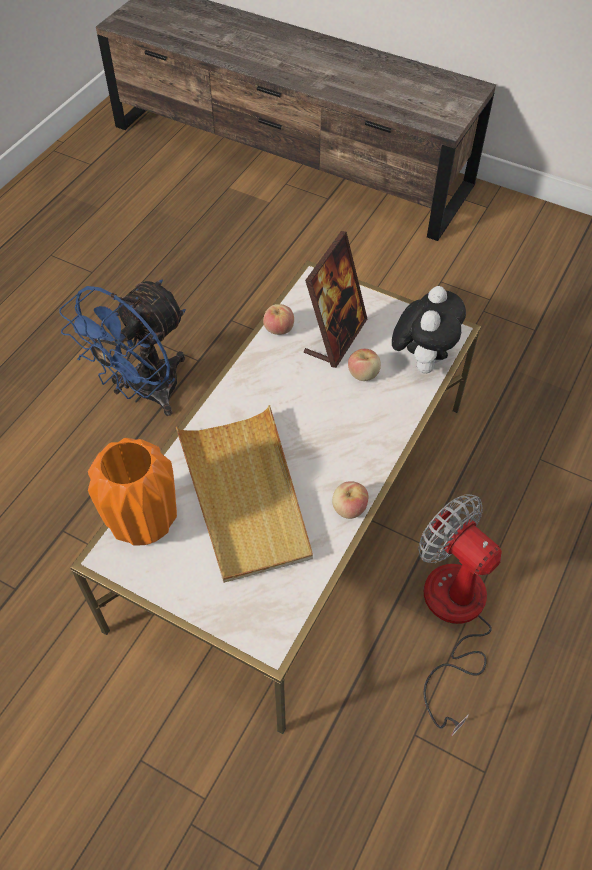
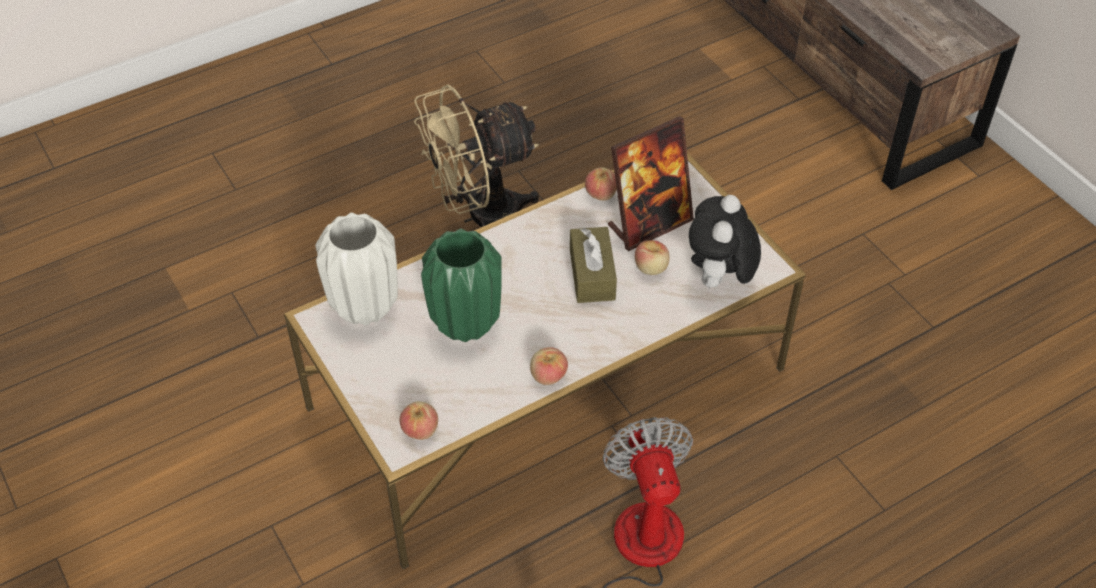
camera: 30 degrees right, 5 degrees down
(144, 524) = (364, 308): orange vase -> white vase
(145, 393) = (479, 217): blue fan -> beige fan
(245, 495) = (464, 324): beige tray -> green vase
(275, 616) = (420, 430): none -> apple
(320, 401) = (592, 274): none -> brown tissue box
(422, 360) = (719, 280): plush toy -> plush toy turned 150 degrees clockwise

